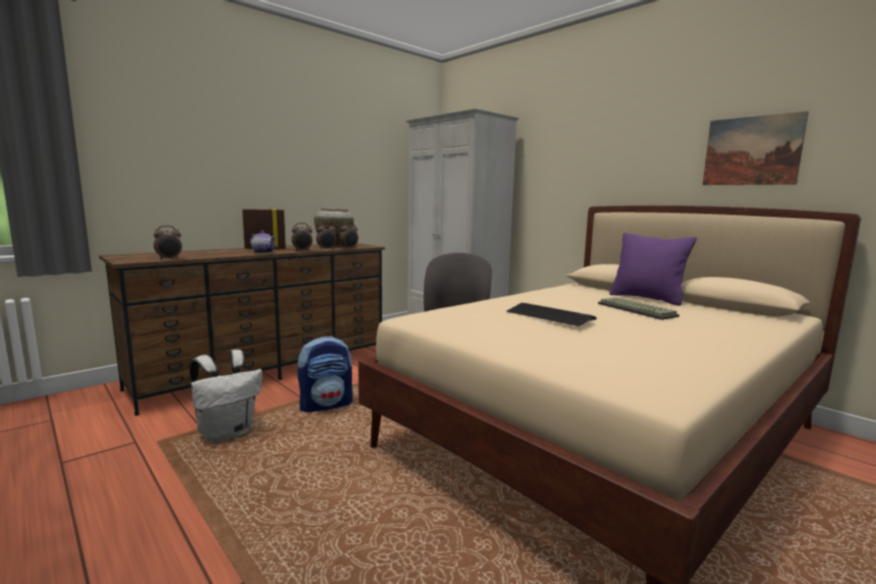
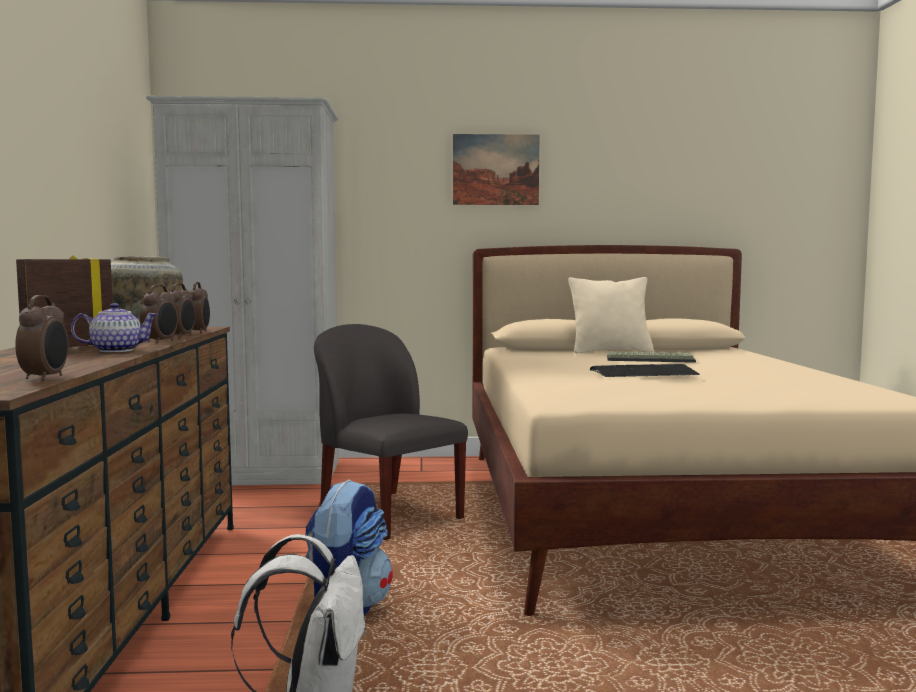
camera: 50 degrees left, 5 degrees down
(647, 298) = (610, 351): purple pillow -> beige pillow
(751, 151) = (641, 188): picture -> picture (495, 169)

